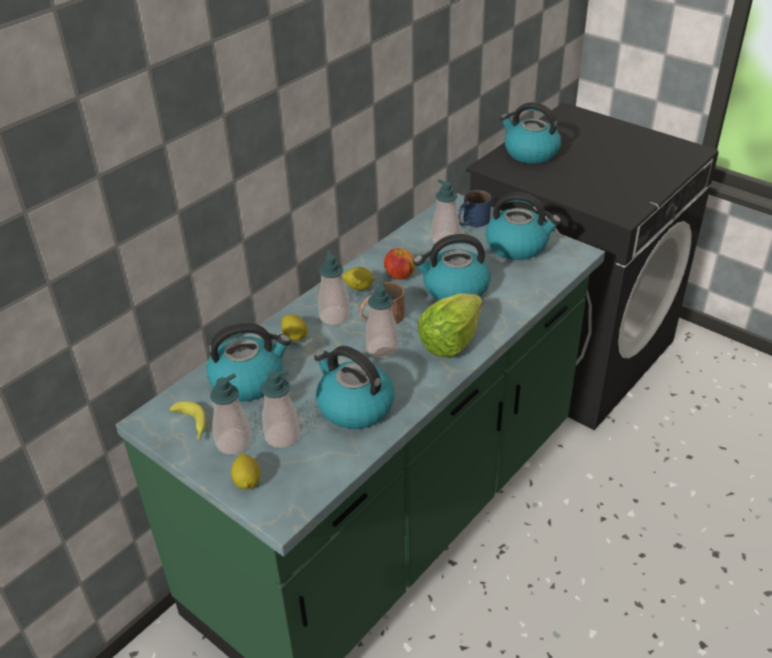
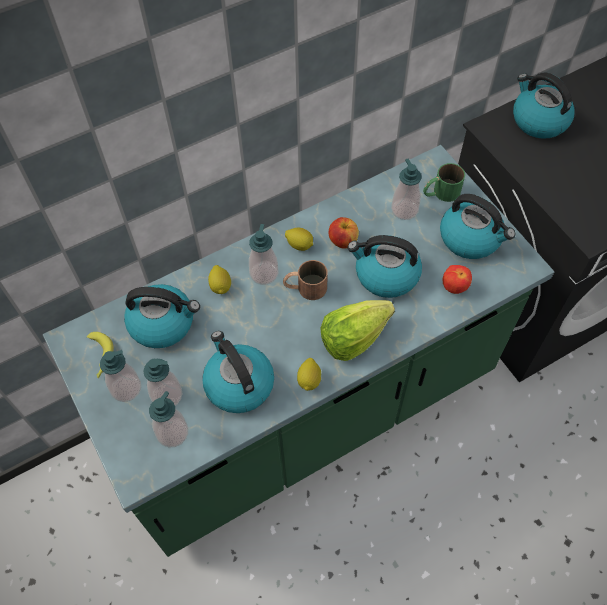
camera: 20 degrees right, 20 degrees up
(247, 481) = (121, 433): lemon -> lemon (309, 380)
(382, 349) = (289, 325): soap dispenser -> soap dispenser (172, 432)
(471, 222) = (440, 193): blue mug -> green mug
(524, 282) = (454, 287): none -> apple

